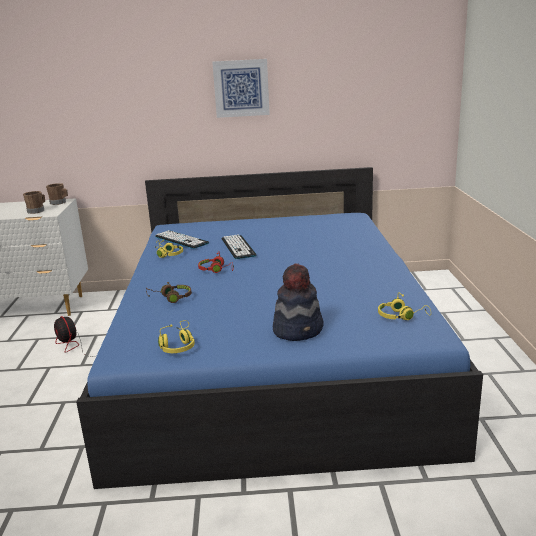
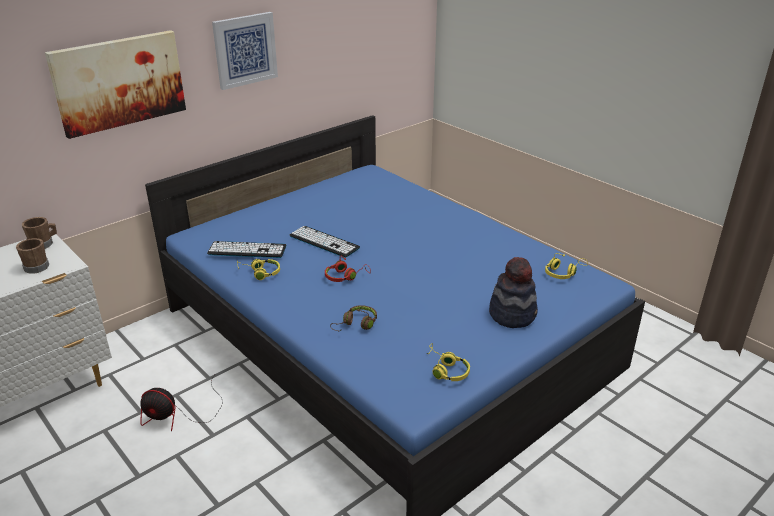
camera: 40 degrees left, 10 degrees up
(133, 98) = (119, 82): none -> picture

